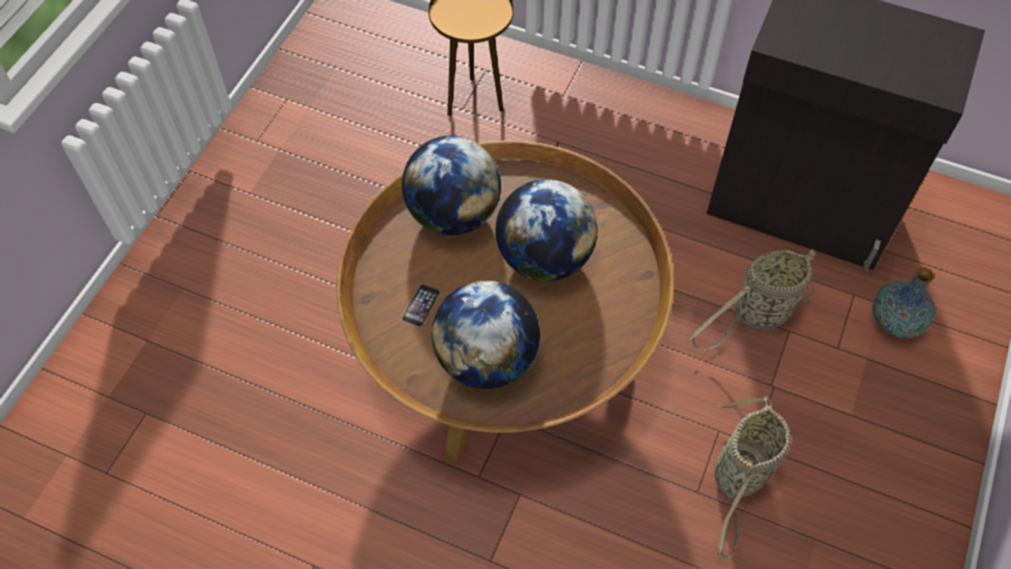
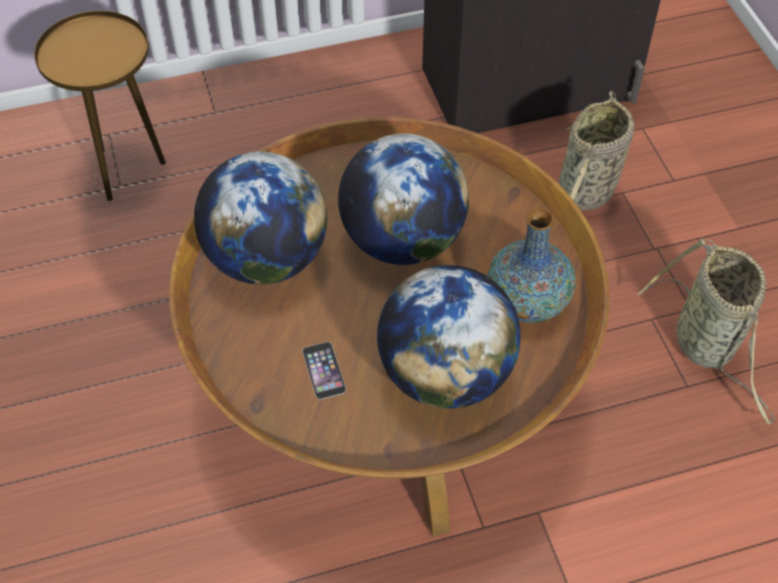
camera: 40 degrees left, 5 degrees down
(895, 321) = (695, 128): vase -> vase (527, 302)

